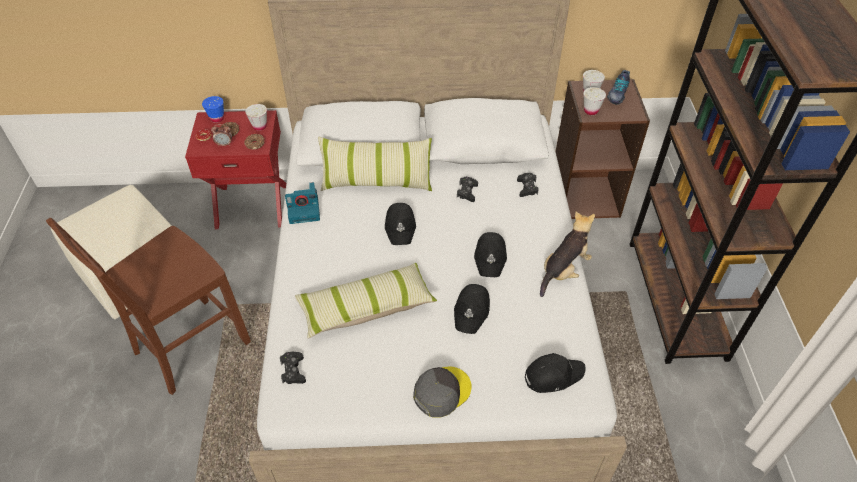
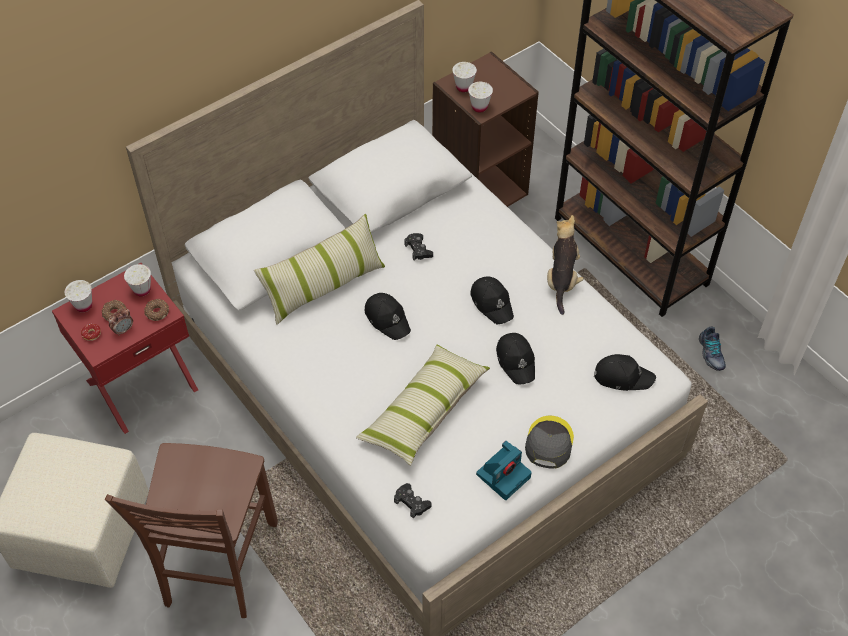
camera: 35 degrees left, 5 degrees up
(217, 118) = (83, 306): blue cup -> white cup
(305, 210) = (279, 352): camera -> camera (503, 475)
(527, 188) = (469, 216): black game controller -> none
(553, 375) = (622, 376): black cap -> black cap turned 60 degrees clockwise
(617, 94) = (489, 76): shoe -> shoe (710, 353)

